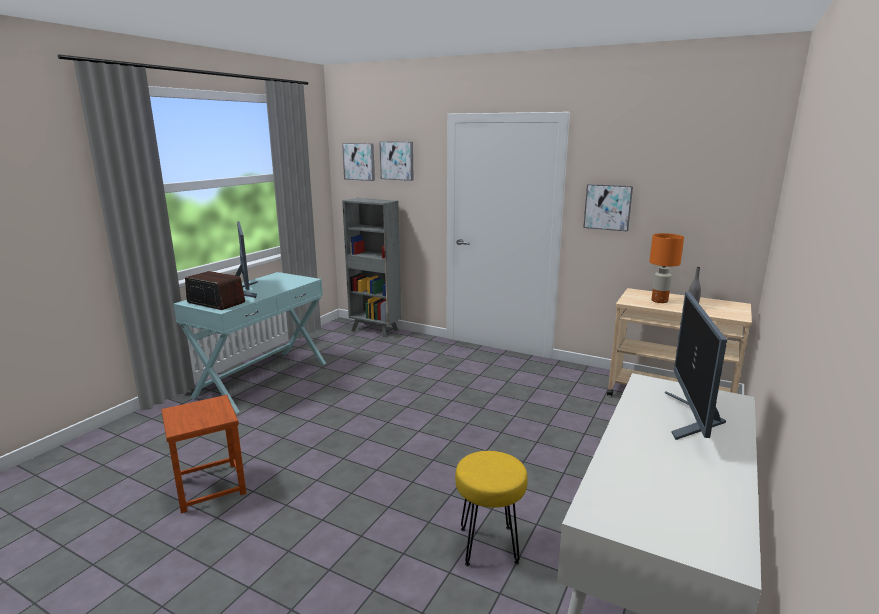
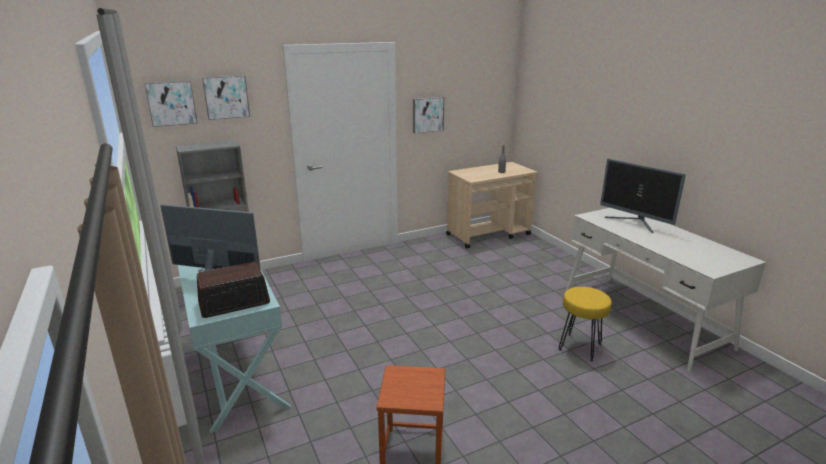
camera: 55 degrees left, 5 degrees up
(659, 301) = (481, 173): orange table lamp -> none

